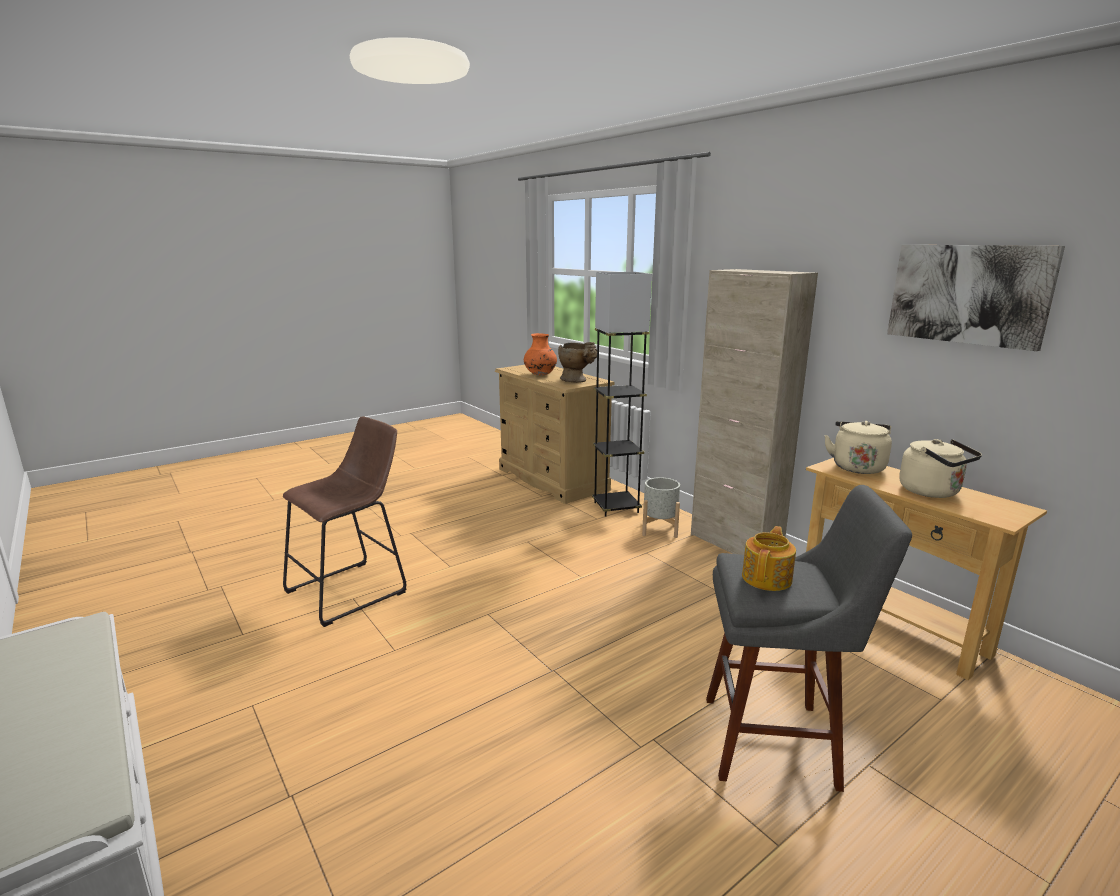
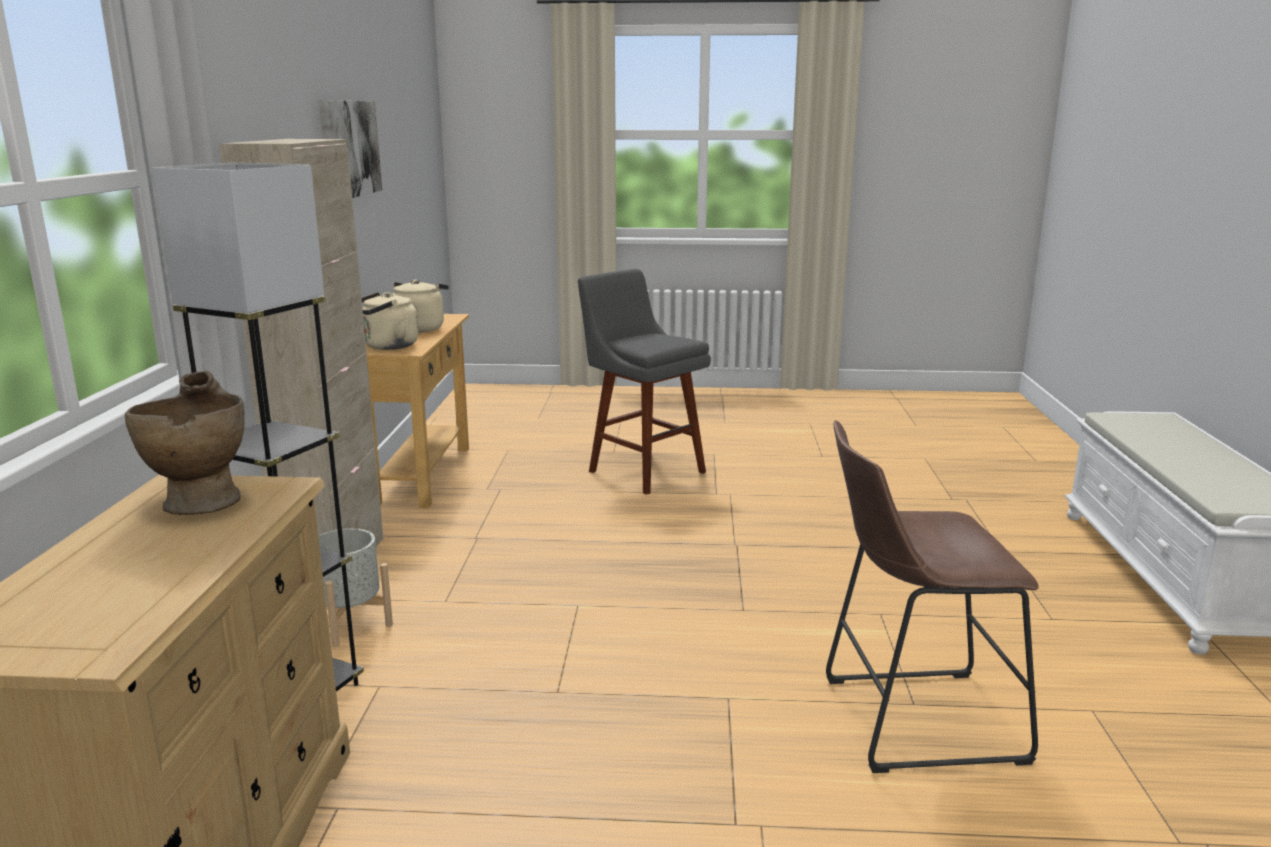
camera: 140 degrees left, 0 degrees up
(540, 375) = (171, 560): orange vase -> none
(767, 578) = (660, 340): teapot -> none

